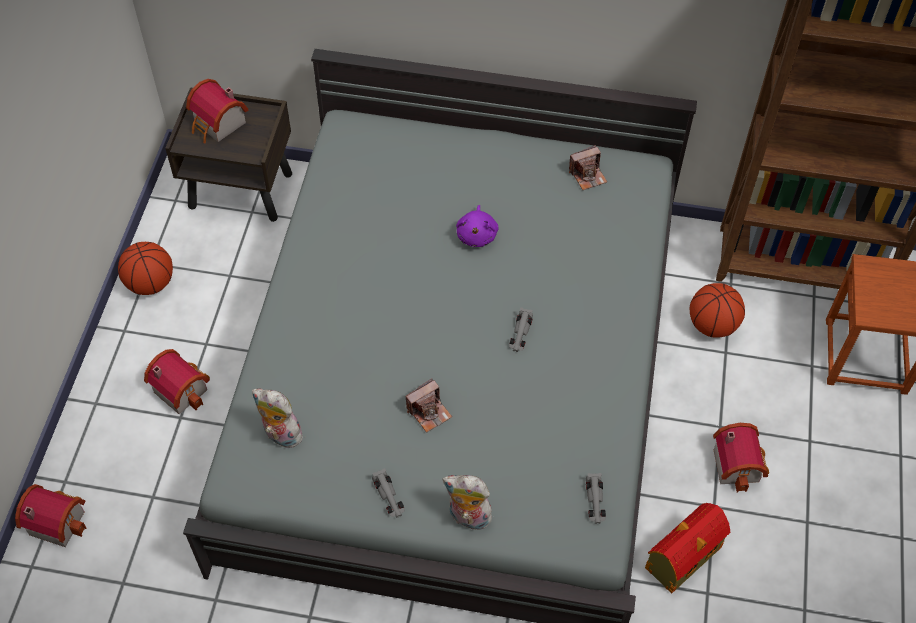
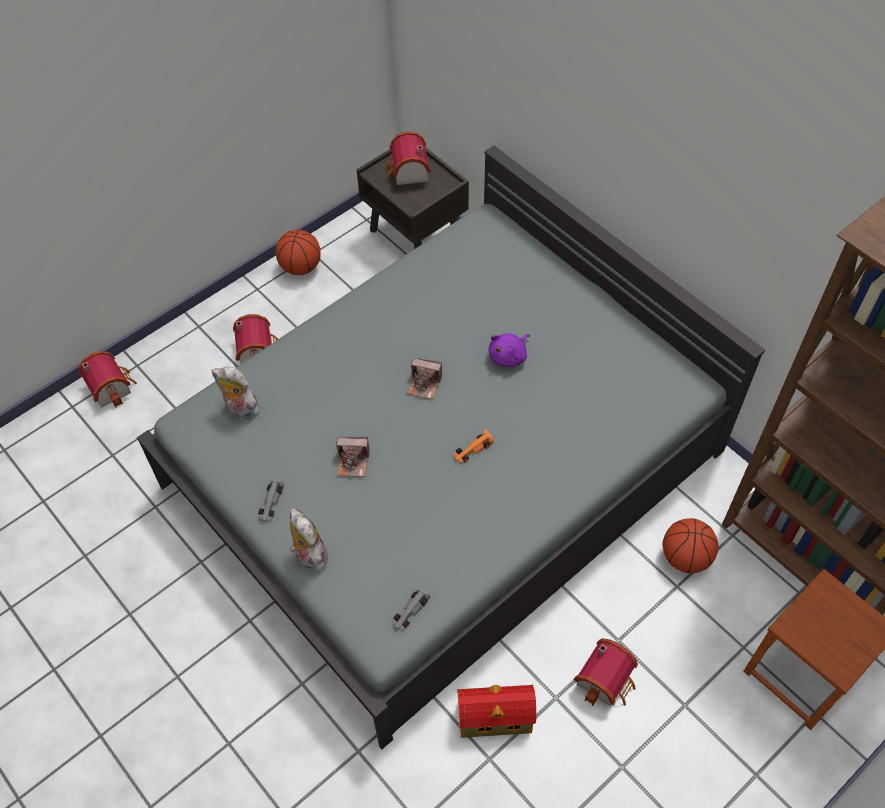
camera: 40 degrees right, 0 degrees up
(280, 435) = (240, 410): plush toy -> plush toy turned 45 degrees counterclockwise
(520, 333) = (472, 449): grey toy car -> orange toy car
(587, 175) = (639, 363): camera -> camera (424, 385)

